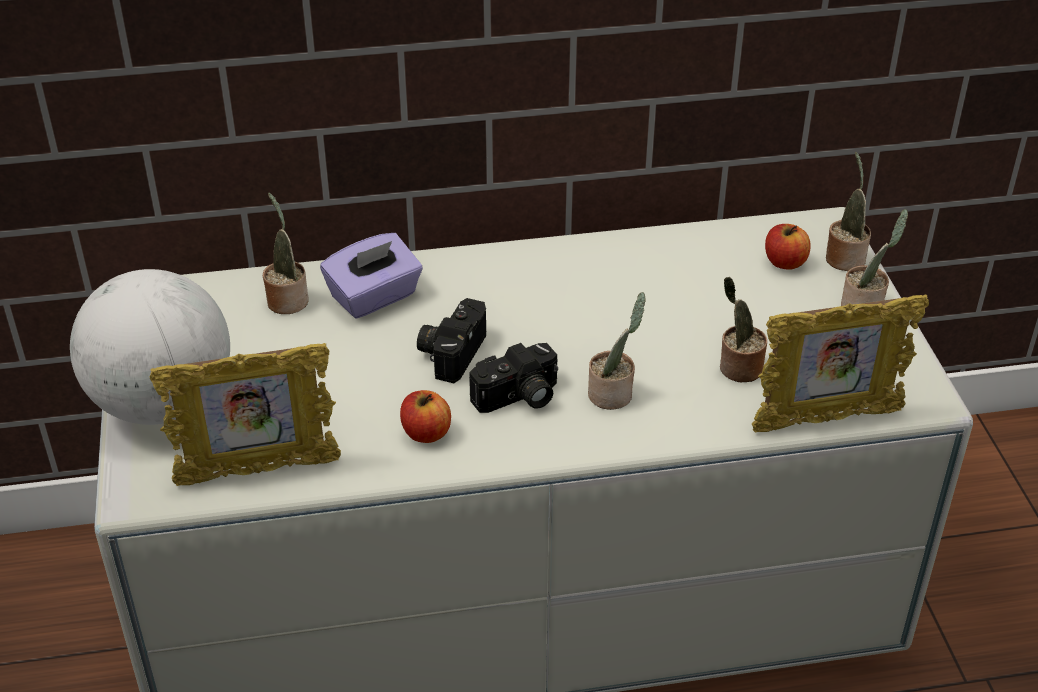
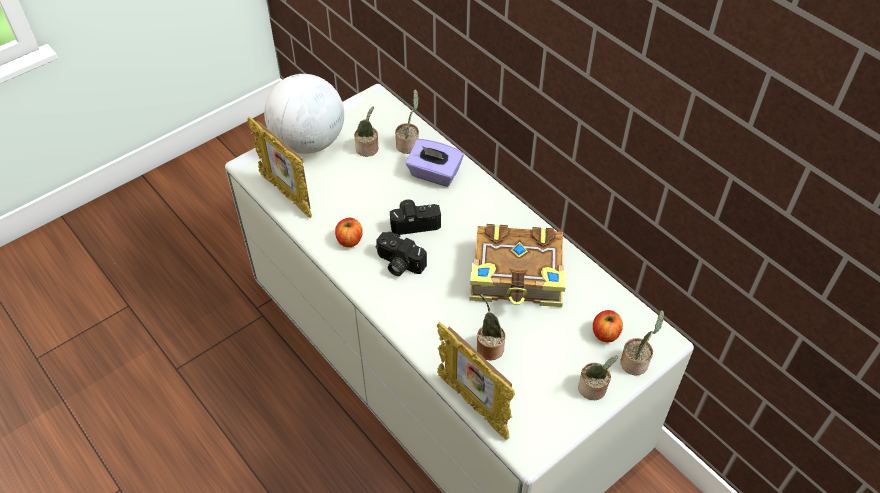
camera: 60 degrees right, 10 degrees up
(613, 394) = (428, 301): potted plant -> potted plant (368, 149)
(636, 295) = (518, 277): none -> book

